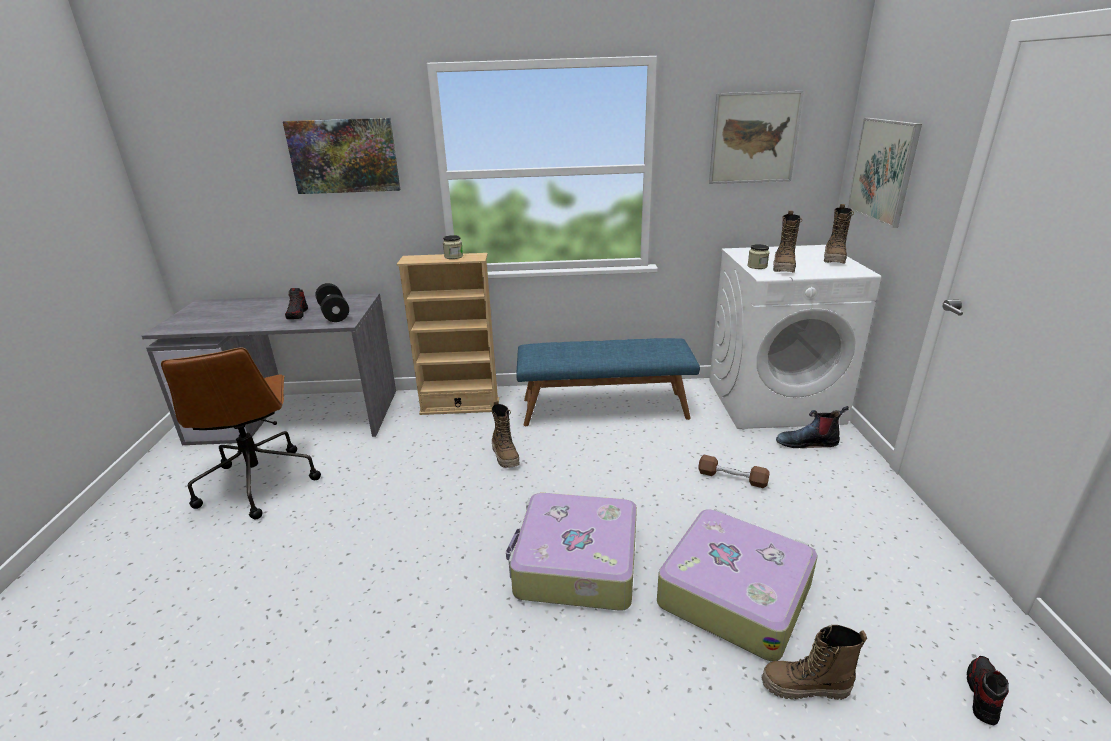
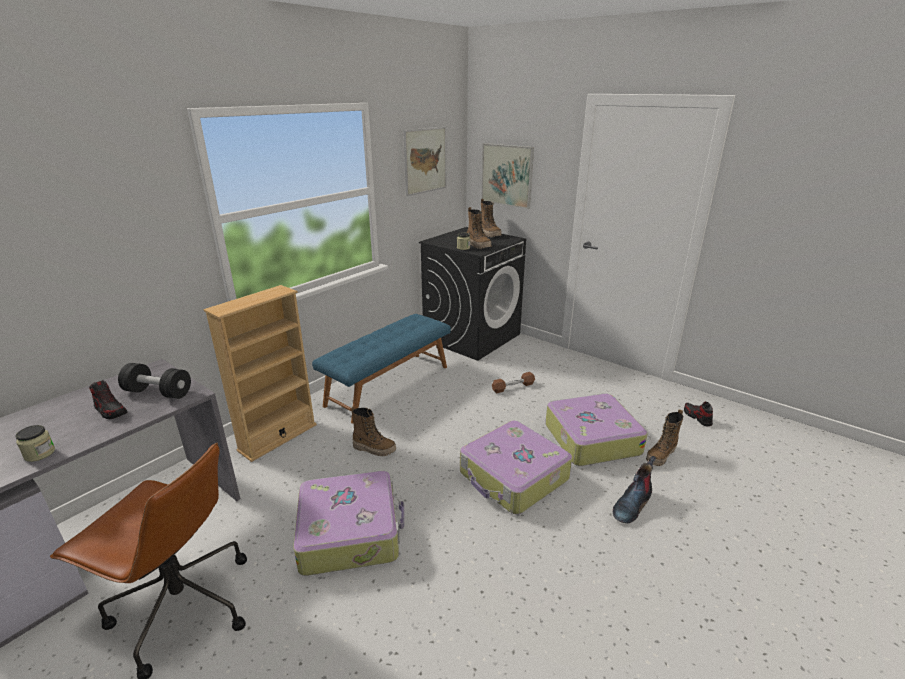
camera: 50 degrees left, 0 degrees up
(344, 156) = (102, 215): picture -> none
(392, 507) = (350, 531): none -> suitcase
(453, 256) = (261, 295): jar -> jar (40, 453)
(774, 401) = (472, 337): white washing machine -> black washing machine
(807, 442) = (517, 351): boot -> boot (632, 504)

